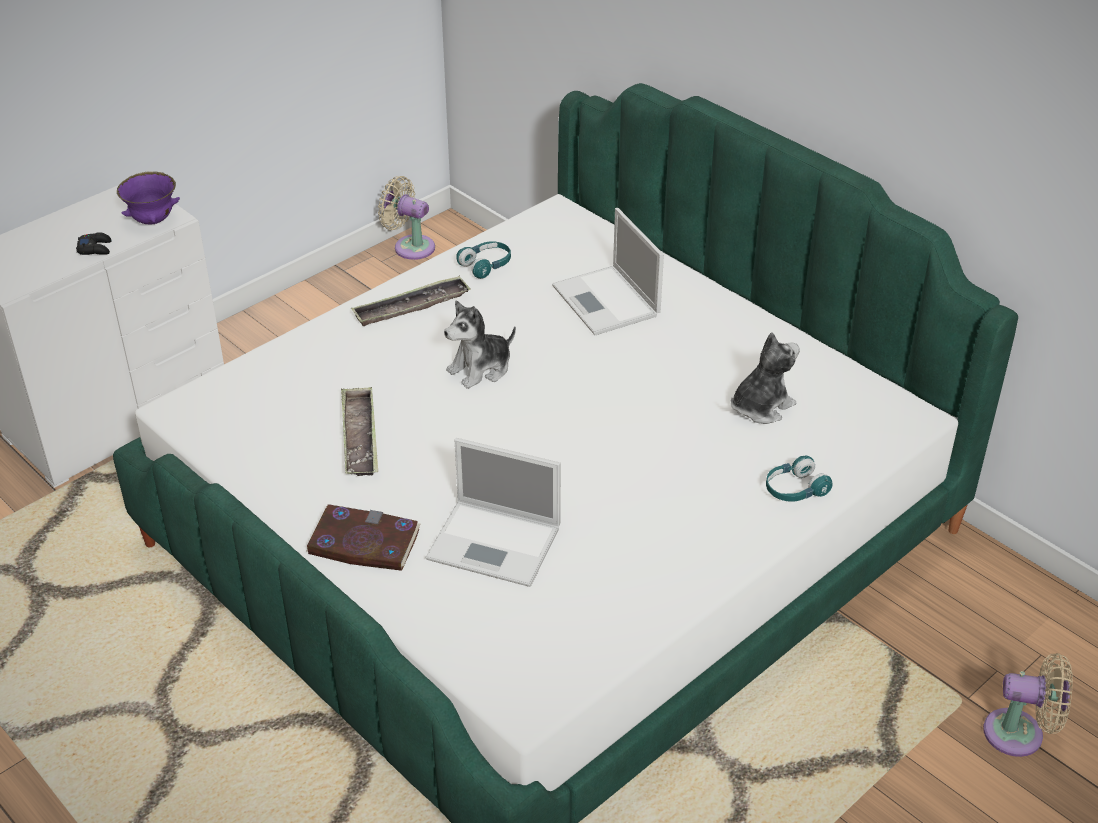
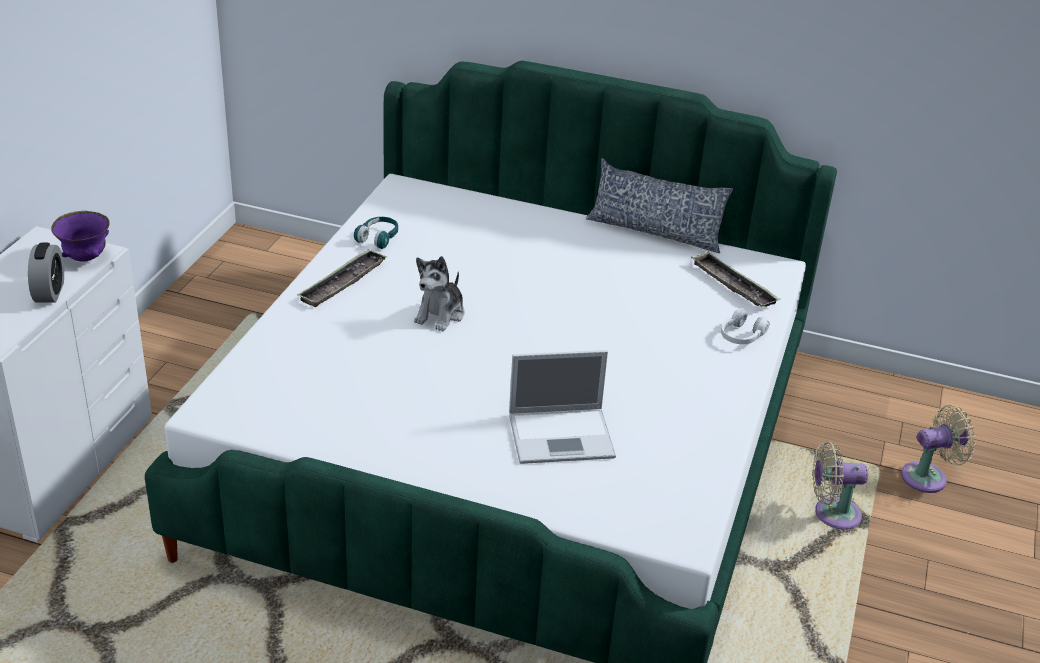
camera: 30 degrees left, 5 degrees down
(95, 248) = (49, 292): black game controller -> alarm clock
(360, 437) = (386, 390): tray -> tray (733, 285)
(363, 542) = (459, 467): book -> none
(410, 246) = (223, 260): beige fan -> beige fan (832, 514)
(607, 302) = (497, 242): laptop -> none
(760, 406) = (670, 287): plush toy -> none
(794, 490) = (741, 336): turquoise headphones -> white headphones
(799, 334) = (654, 231): none -> pillow

